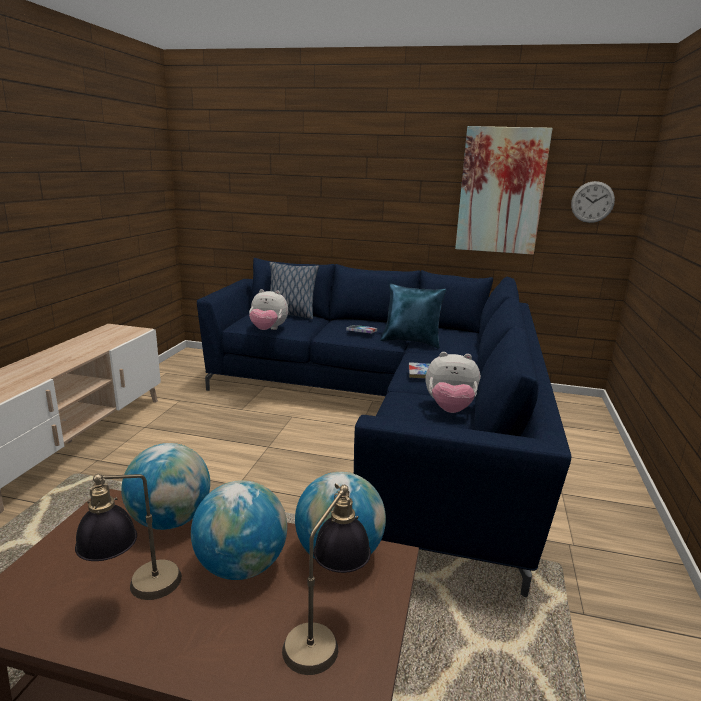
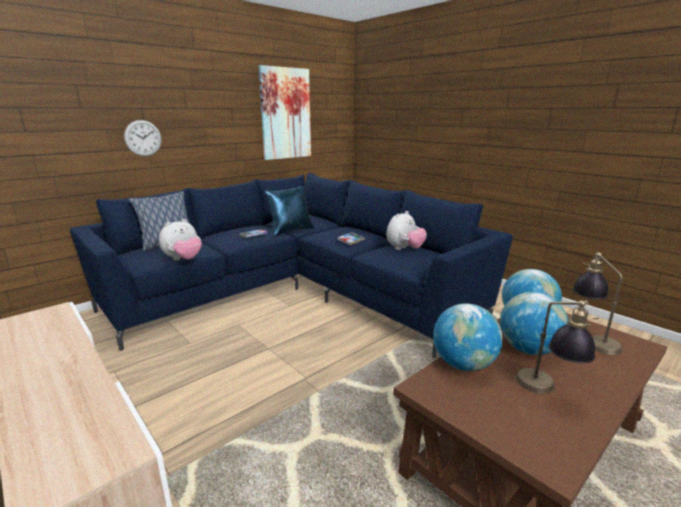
camera: 55 degrees left, 0 degrees up
(592, 202) = (333, 118): wall clock -> wall clock (143, 138)

